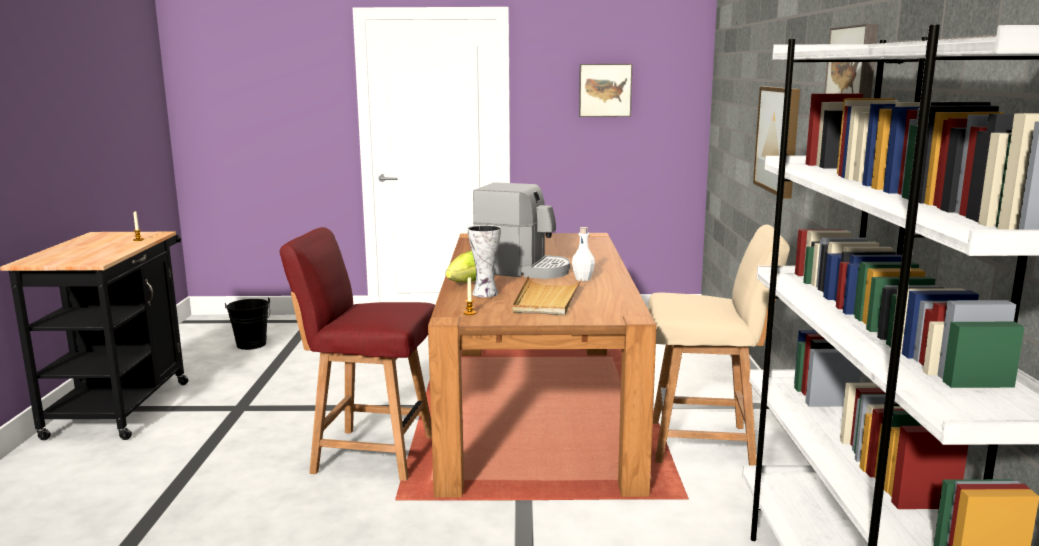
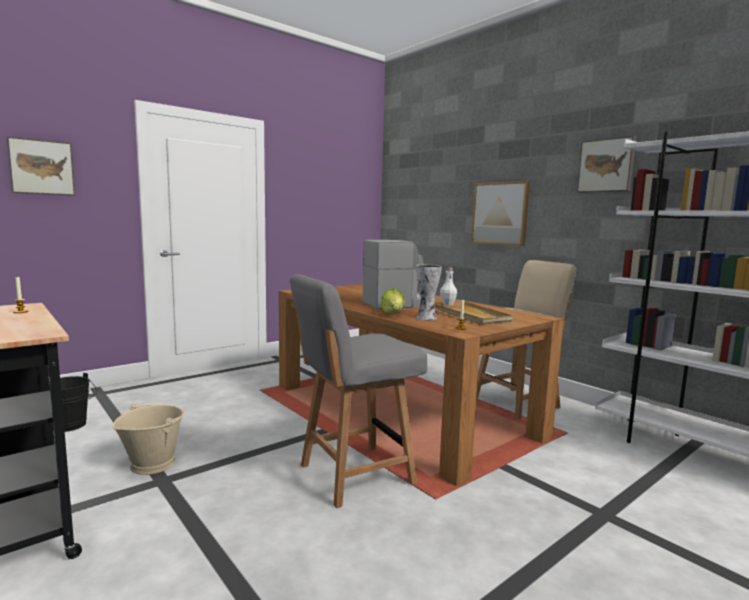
camera: 40 degrees left, 5 degrees down
(254, 392) = (152, 463): none -> beige bucket
(371, 454) = (353, 475): red chair -> grey chair
(605, 90) = (325, 189): picture -> picture (41, 167)

